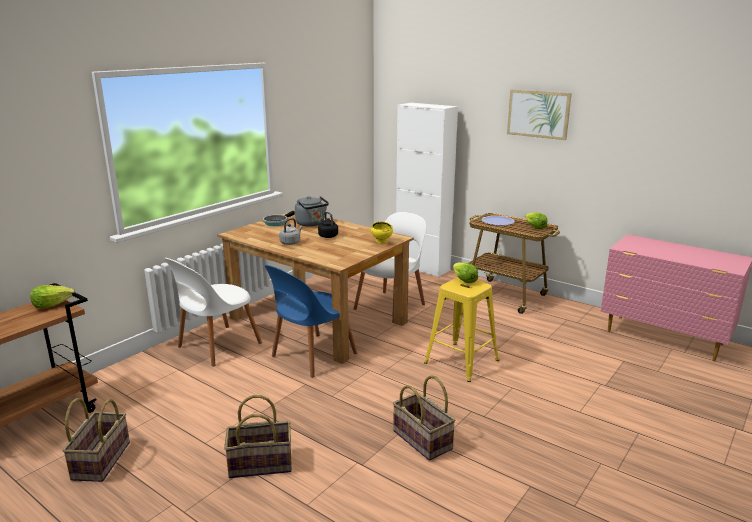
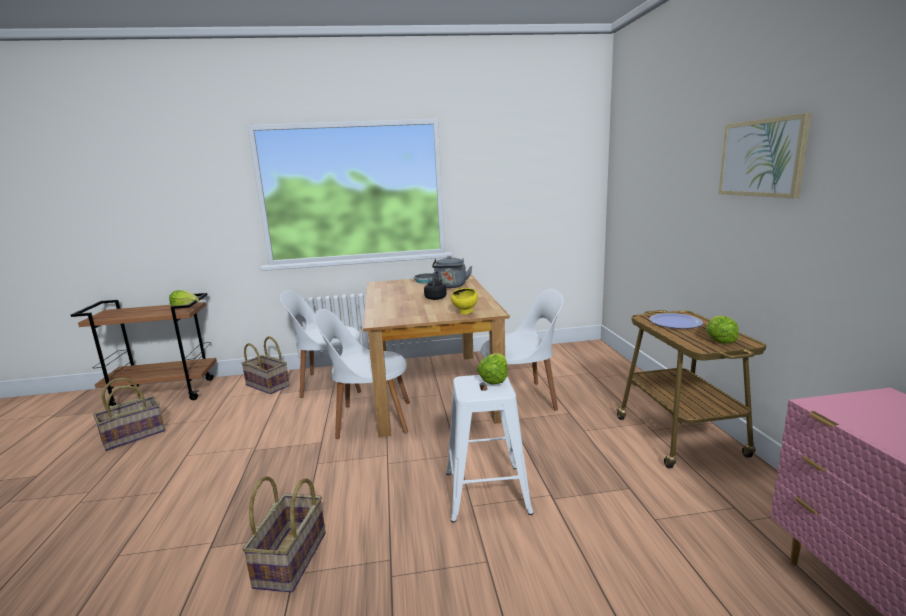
camera: 45 degrees right, 5 degrees down
(261, 464) = (172, 494): basket -> basket (268, 385)
(291, 242) = (394, 297): grey kettle -> none
(311, 356) = (370, 419): blue chair -> white chair
(422, 268) = (622, 371): white cabinet -> none
(462, 361) = (487, 492): yellow stool -> white stool

